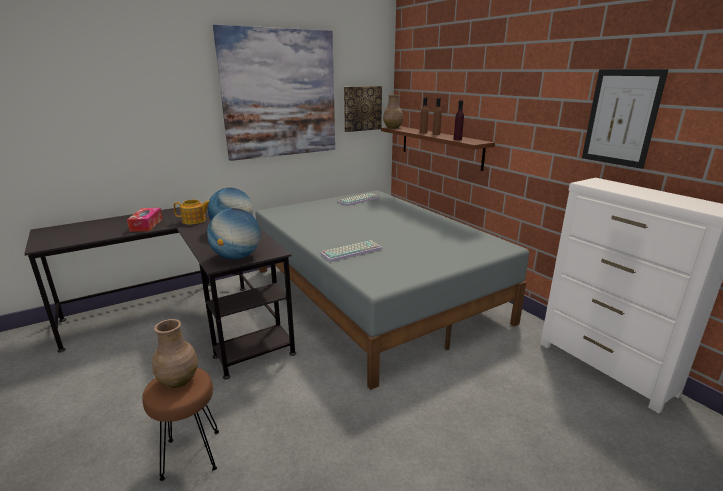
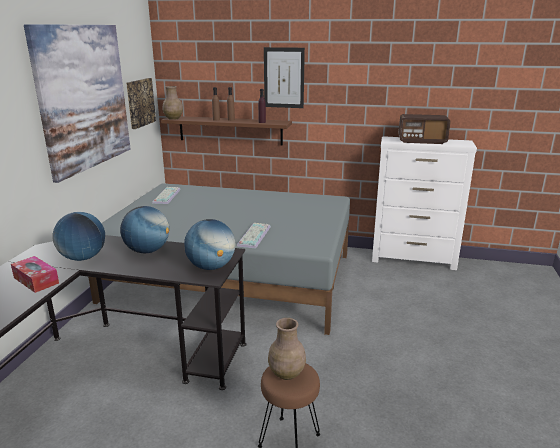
camera: 45 degrees left, 0 degrees up
(194, 221) = (83, 258): teapot -> globe
(621, 118) = (393, 95): picture -> picture (284, 78)
(639, 192) = (422, 141): none -> radio

